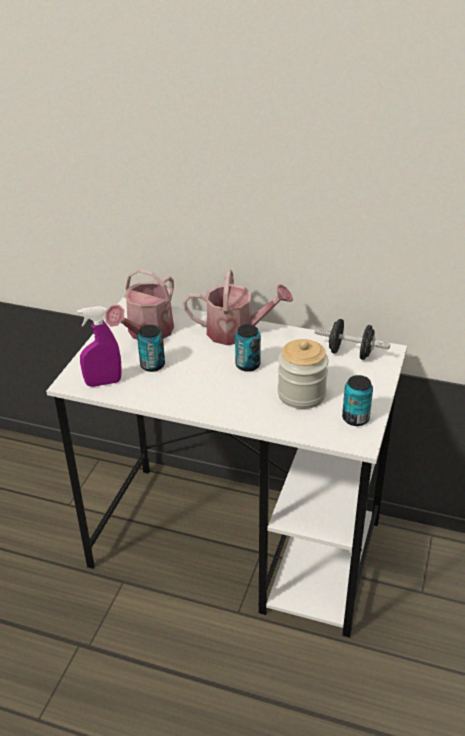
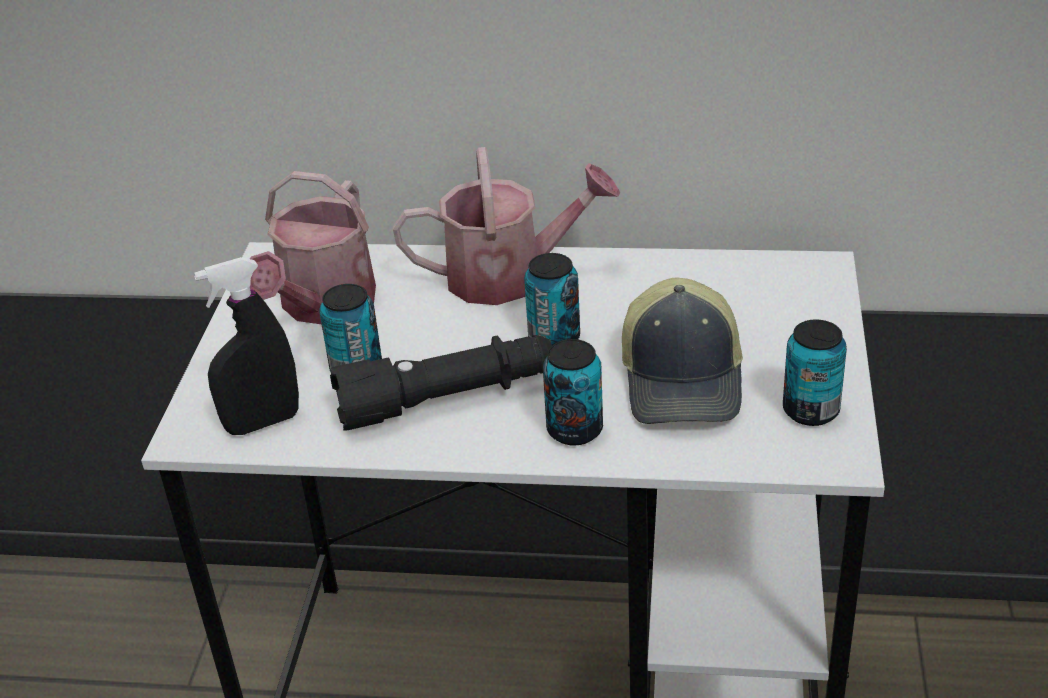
camera: 10 degrees left, 0 degrees up
(103, 382) = (263, 423): purple spray bottle -> black spray bottle
(189, 386) = (448, 399): none -> black flashlight
(242, 409) = (574, 430): none -> can
(301, 394) = (684, 380): jar -> cap
(350, 353) = (750, 283): black dumbbell -> none

